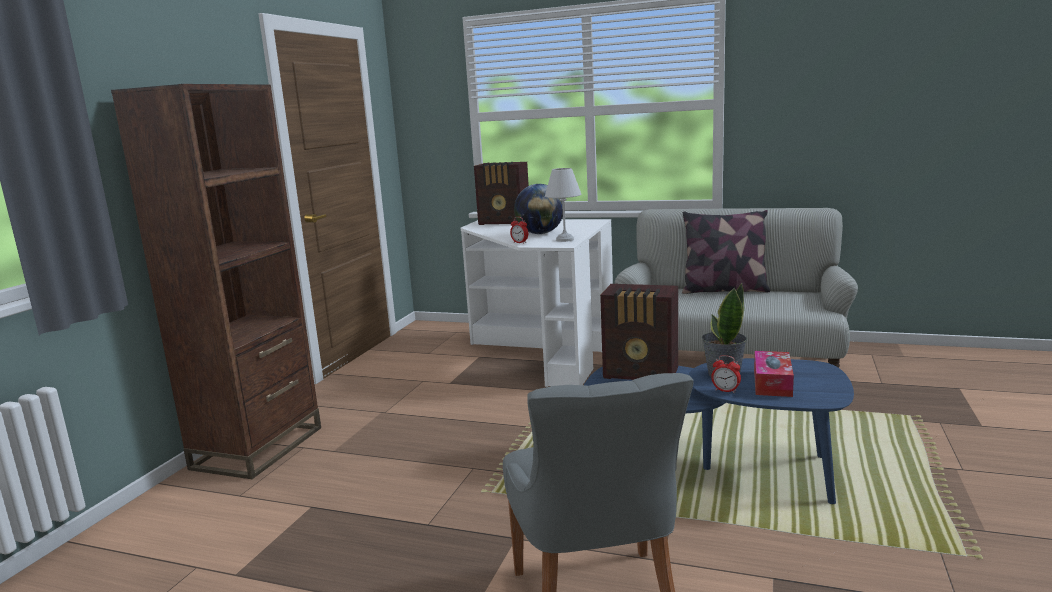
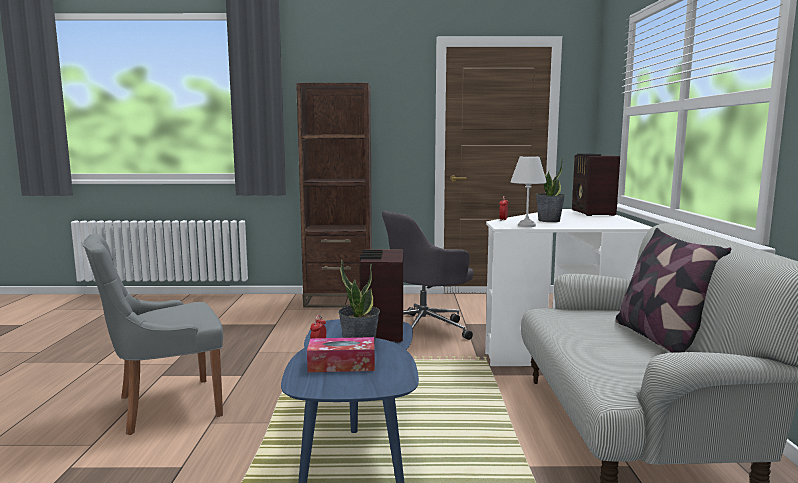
camera: 70 degrees right, 5 degrees down
(445, 405) = (424, 329): none -> grey office chair
(540, 233) = (549, 220): globe -> potted plant

